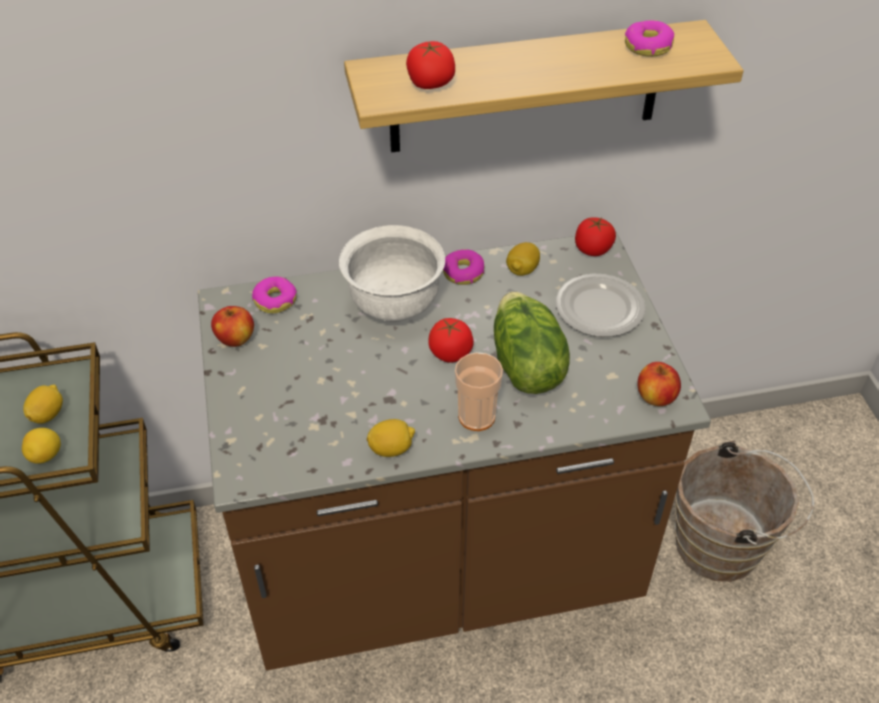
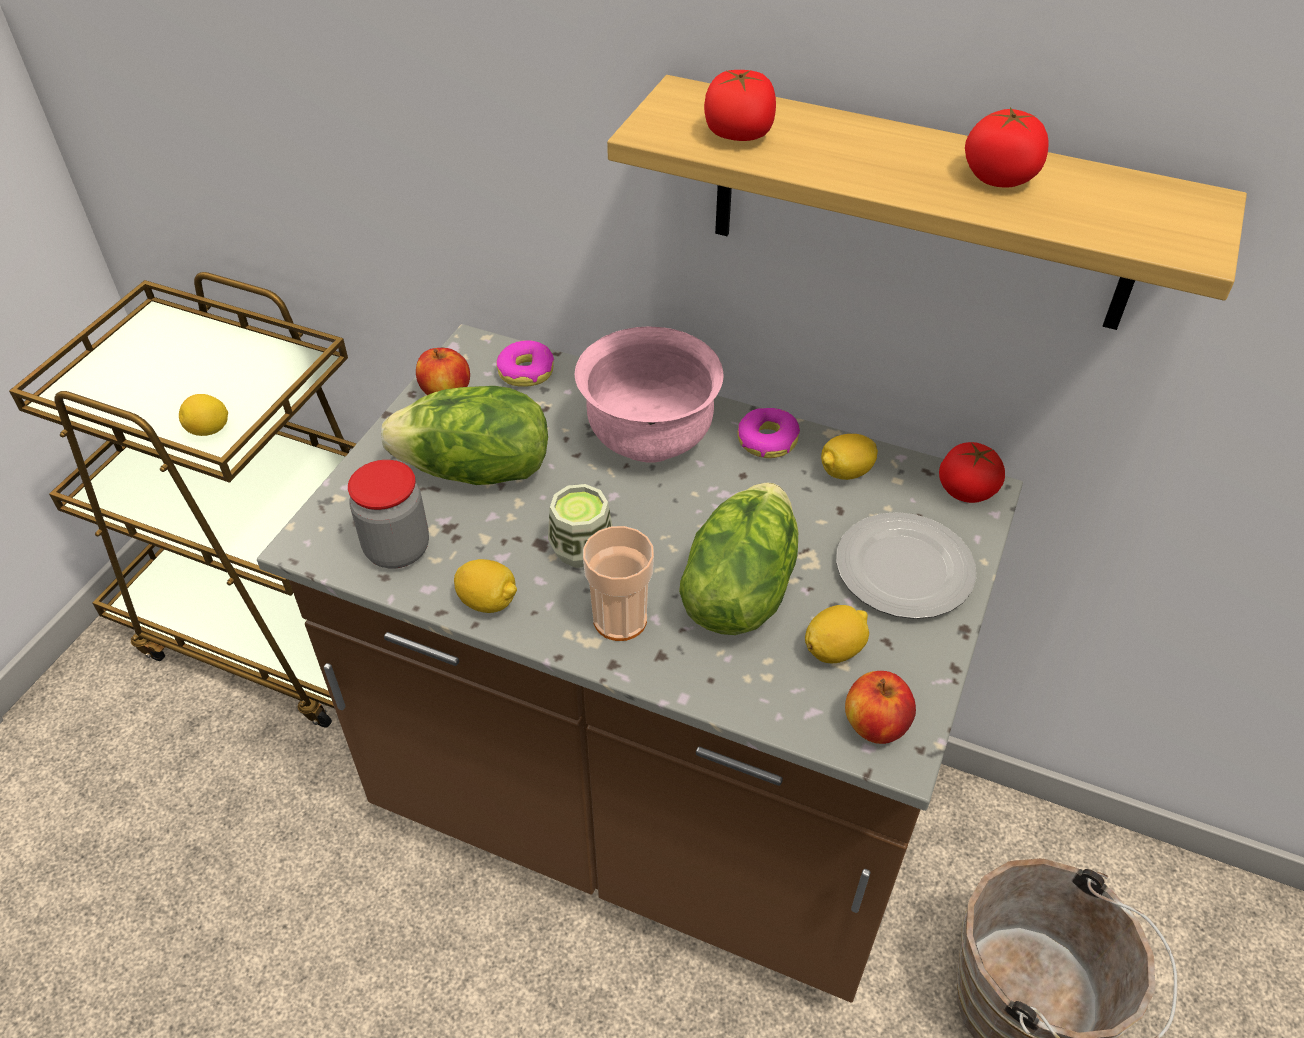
camera: 35 degrees right, 0 degrees up
(47, 414) = (248, 391): lemon -> lemon (834, 649)
(304, 449) = (397, 549): none -> jar
(306, 377) = (476, 471): none -> lettuce
(394, 305) = (649, 439): white bowl -> pink bowl
(416, 389) = (581, 549): none -> cup
(450, 352) = (662, 527): tomato -> tomato (999, 177)
(647, 46) = (1105, 195): donut -> none

